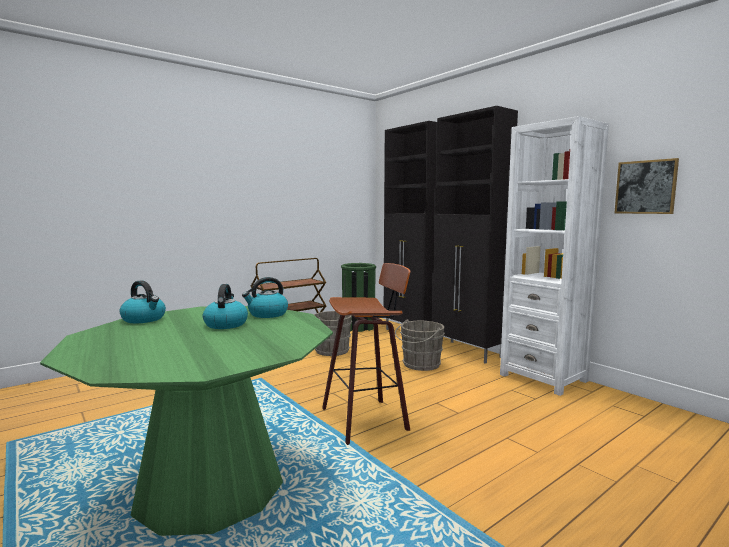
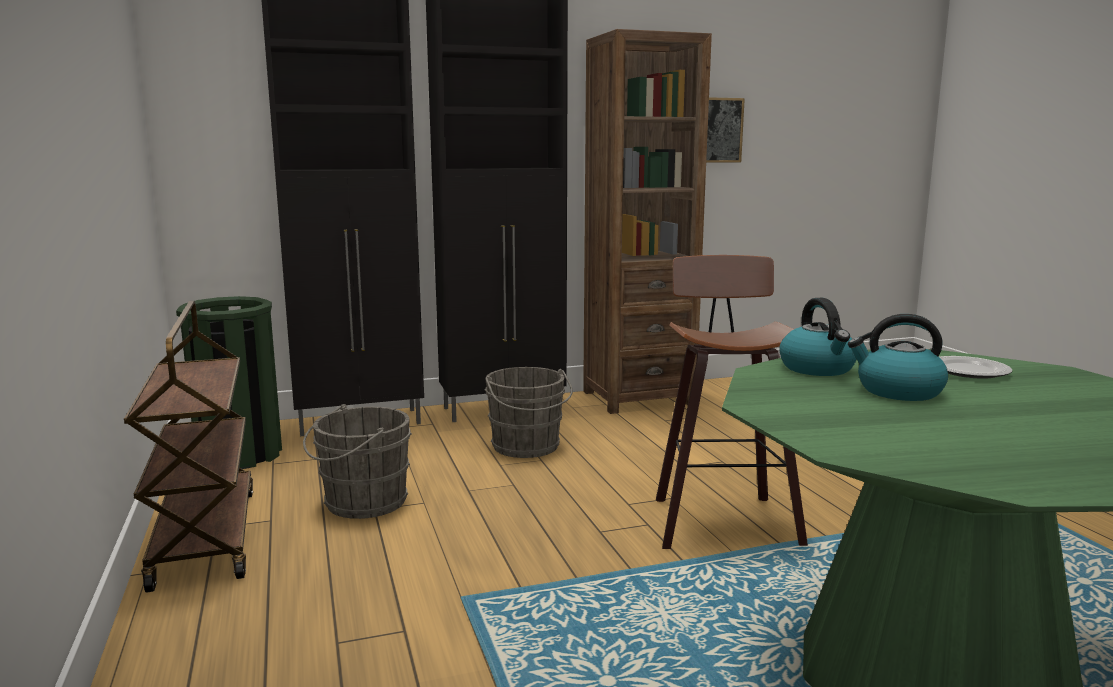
camera: 70 degrees left, 5 degrees up
(144, 319) = (857, 445): kettle -> none
(274, 335) = (968, 371): none -> plate
(543, 378) = (638, 398): white bookcase -> brown bookcase

